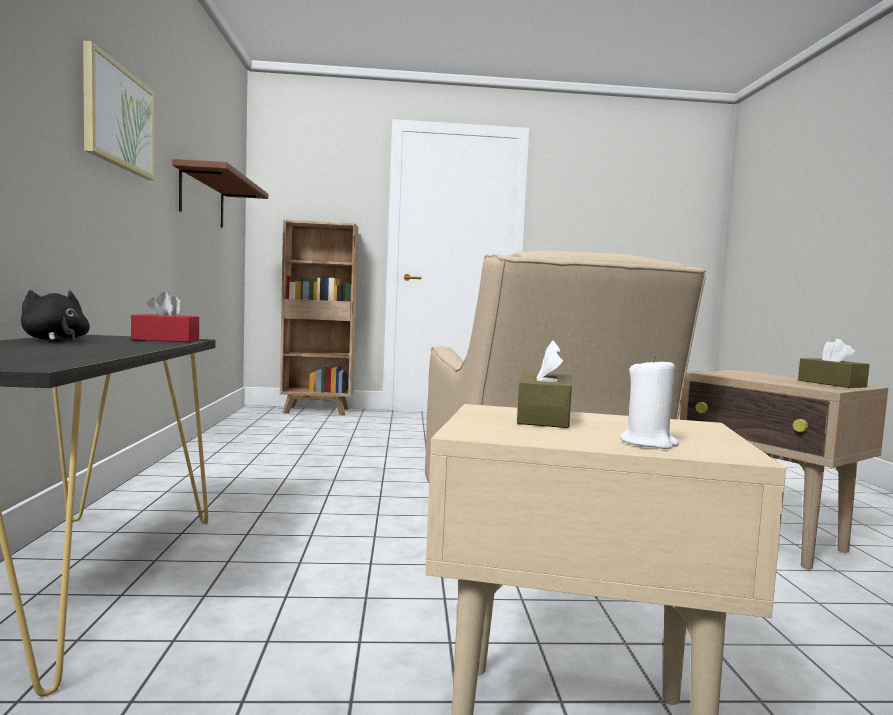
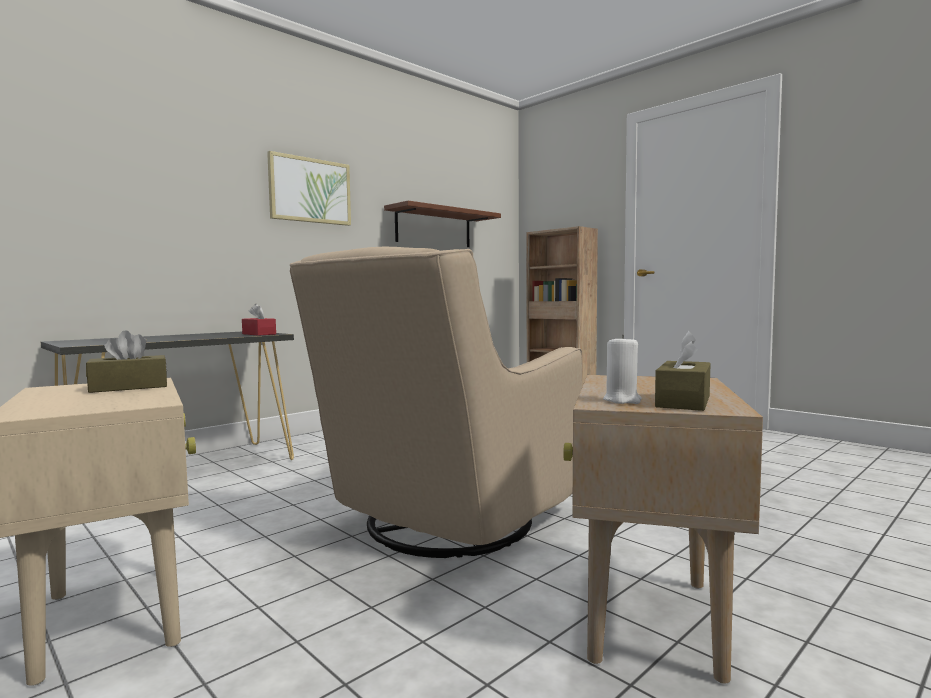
camera: 50 degrees right, 0 degrees up
(56, 341) = (203, 334): black plush toy -> none
(648, 443) = (44, 403): white candle -> white candle (622, 400)

